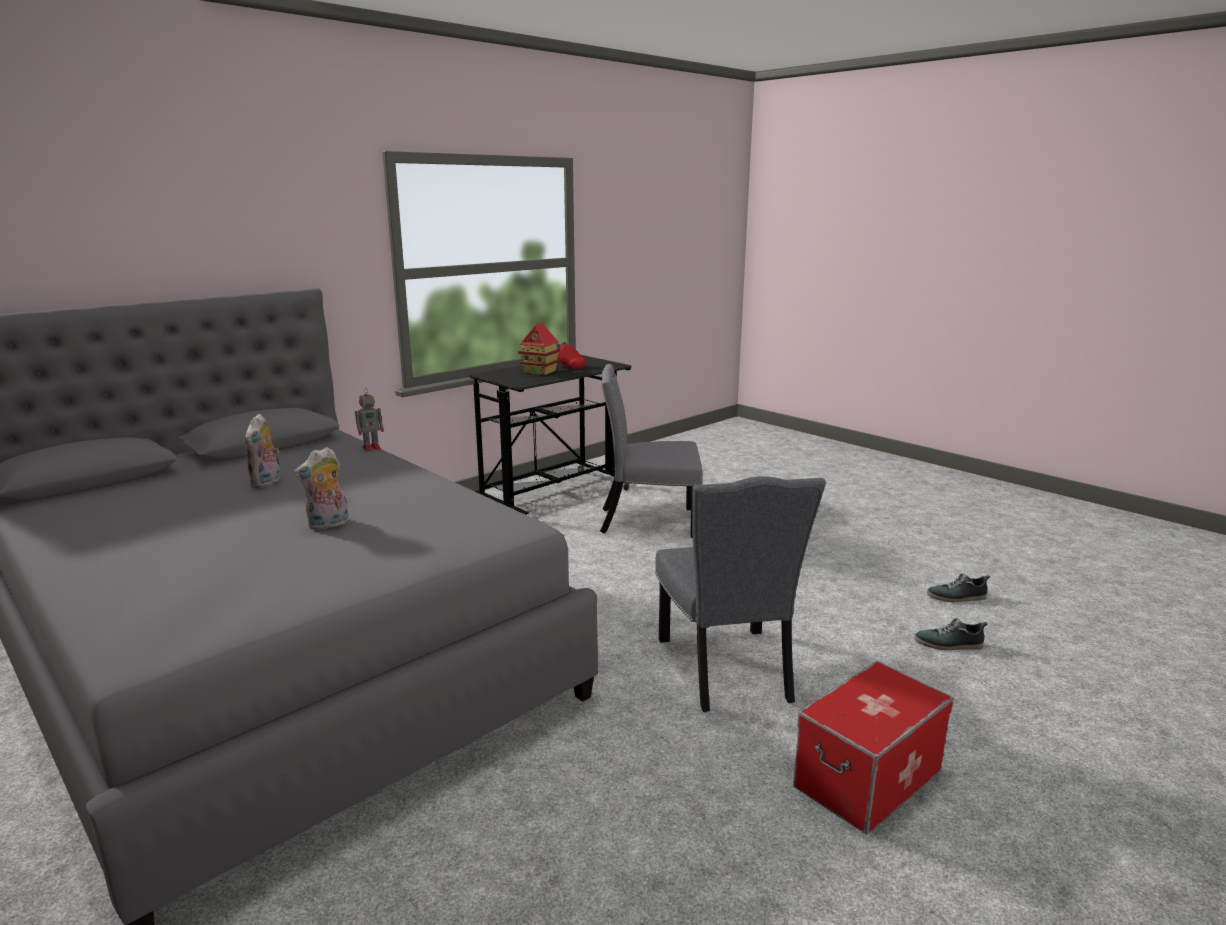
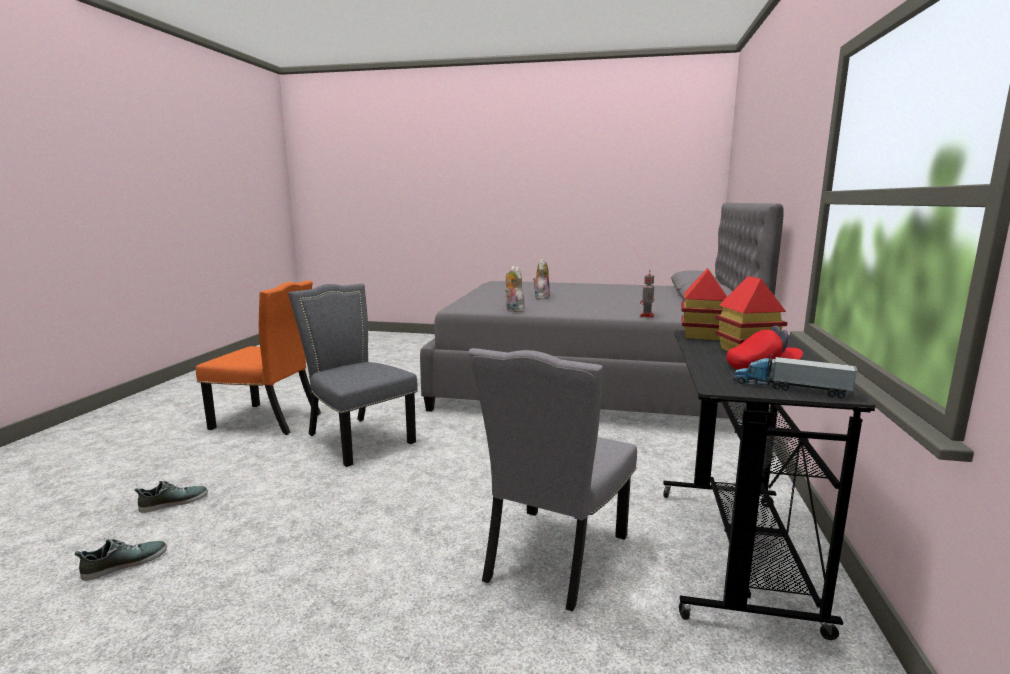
camera: 145 degrees right, 5 degrees down
(267, 483) = (623, 300): plush toy -> plush toy (513, 310)
(521, 381) = (702, 335): none -> toy house
(589, 360) = (790, 388): none -> toy truck
(650, 521) = (555, 554): grey chair -> grey chair turned 150 degrees clockwise
(867, 778) = (266, 420): storage box -> orange chair

